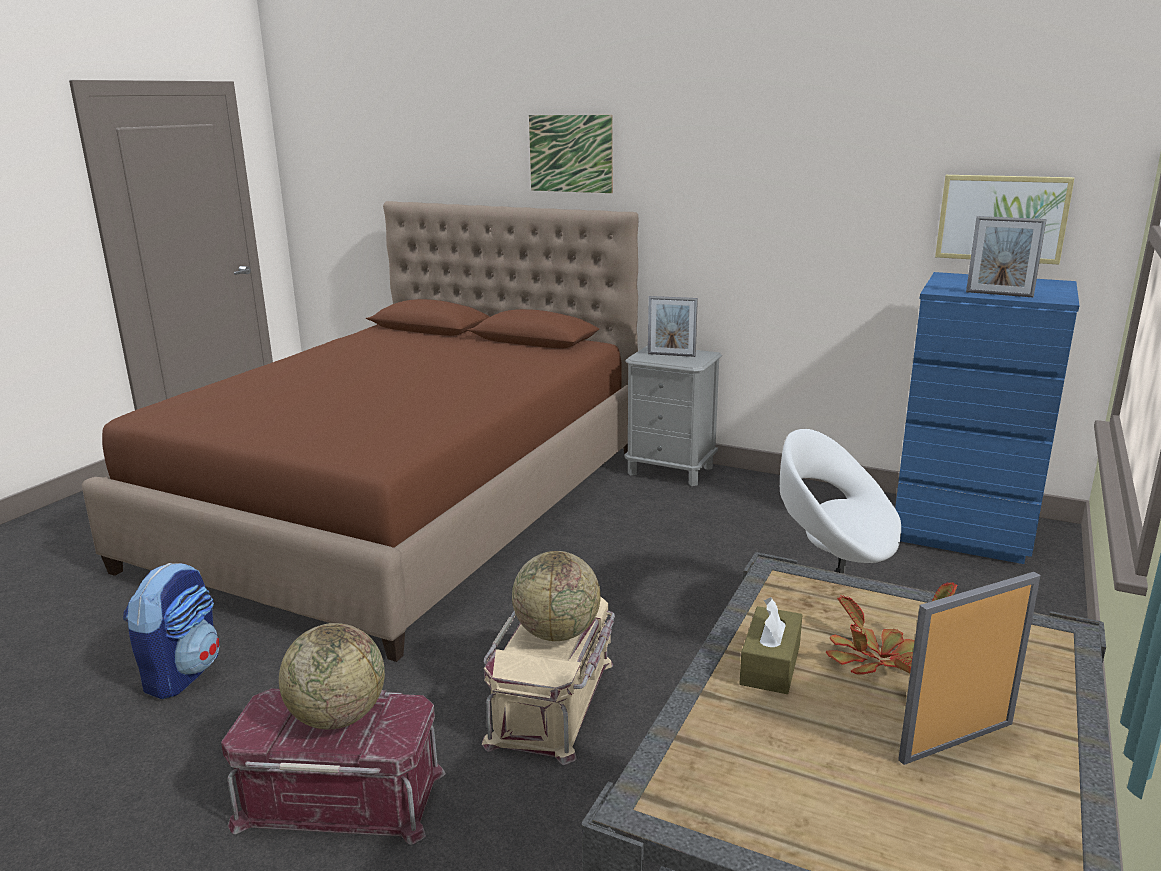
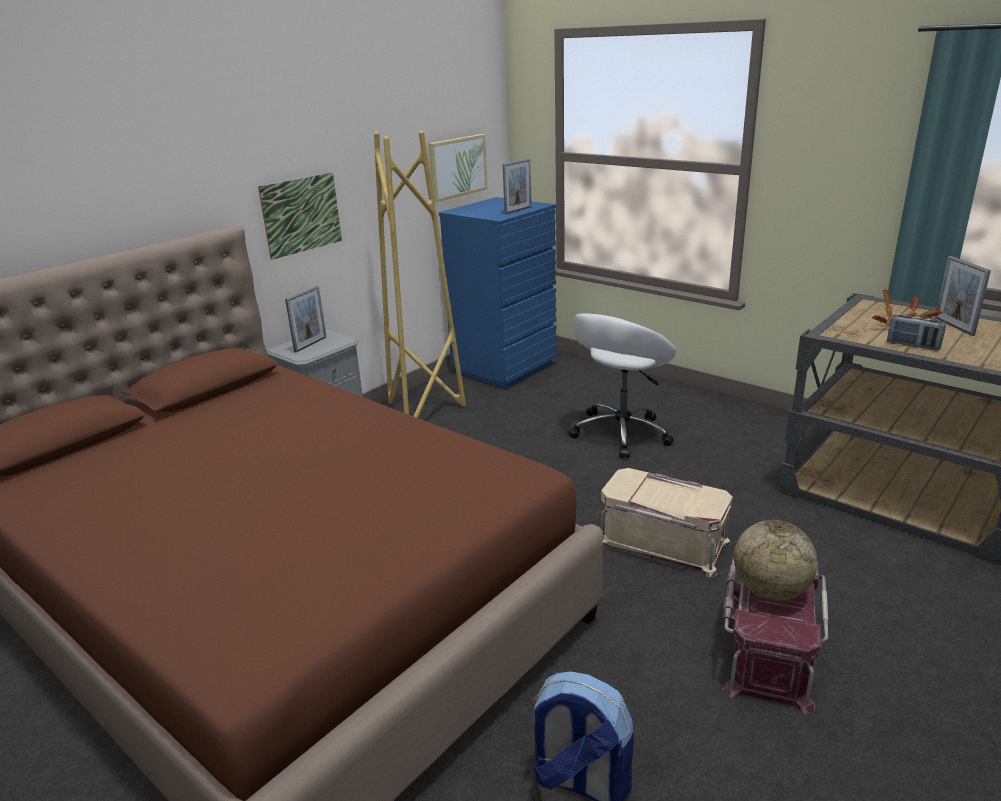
camera: 75 degrees left, 5 degrees up
(557, 633) = (665, 491): globe -> none
(570, 153) = (137, 180): picture -> picture (301, 214)
(770, 664) = (913, 345): brown tissue box -> radio
(774, 501) = (421, 414): none -> yellow clothes rack

